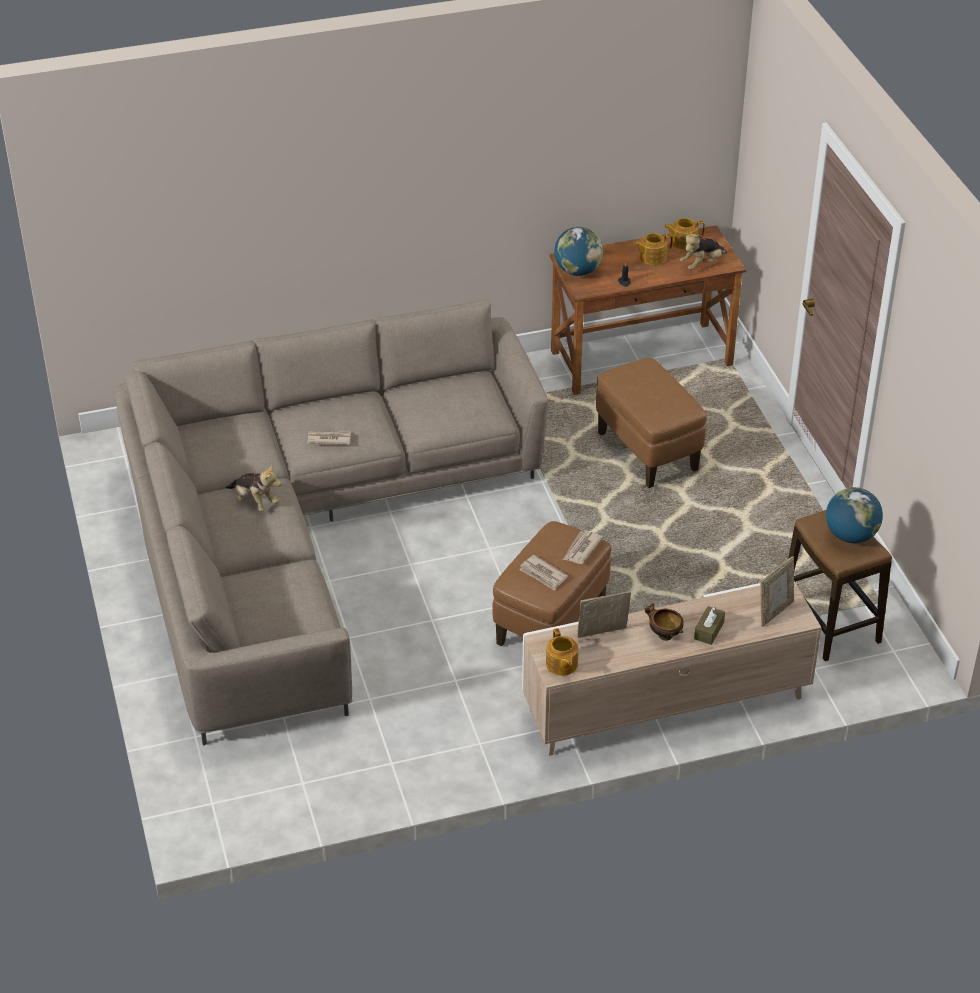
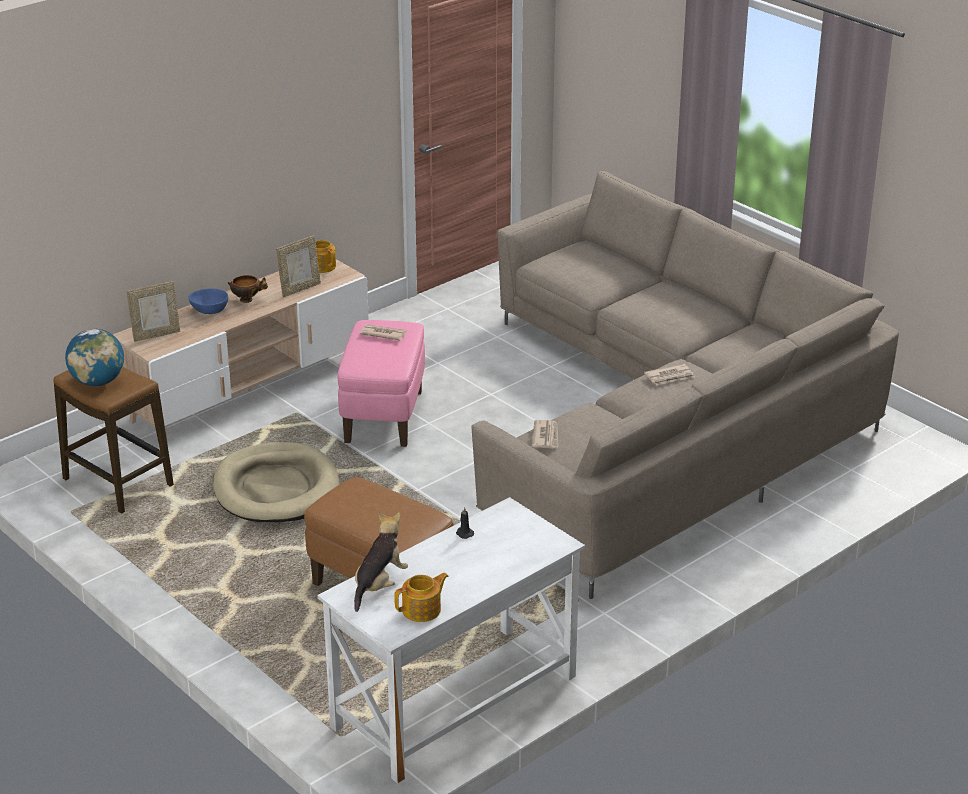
camera: 155 degrees right, 10 degrees down
(254, 502) = (682, 321): plush toy -> none
(551, 623) = (383, 417): brown ottoman -> pink ottoman
(578, 271) = (532, 531): globe -> none
(581, 549) = (361, 358): newspaper -> newspaper (546, 436)
(641, 358) = (455, 702): brown desk -> white desk
(652, 257) = (450, 576): teapot -> none
(688, 571) = (276, 488): none -> beige dog bed
(709, 630) = (210, 311): brown tissue box -> blue bowl
(774, 612) = (156, 335): picture frame -> picture frame turned 135 degrees counterclockwise

